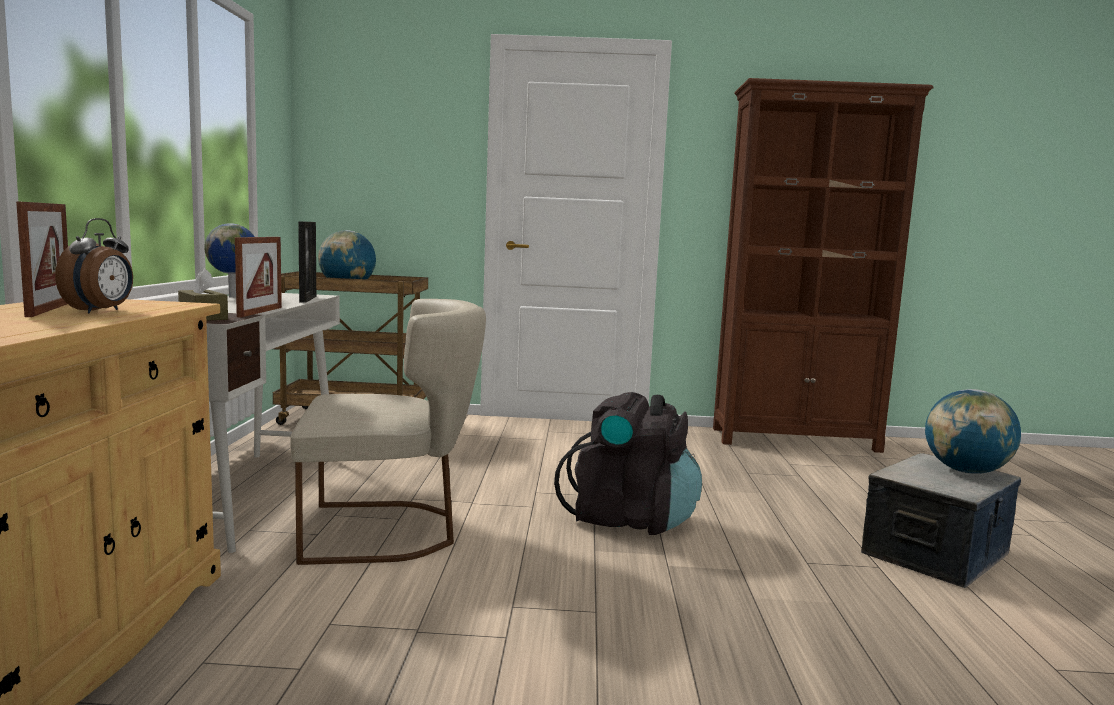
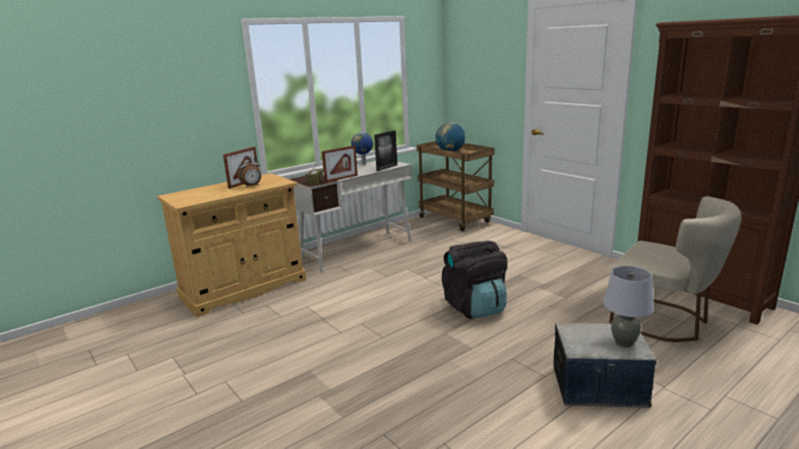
camera: 50 degrees right, 10 degrees up
(390, 531) = (375, 280): beige chair -> beige chair (665, 321)
(966, 471) = (624, 342): globe -> grey table lamp

